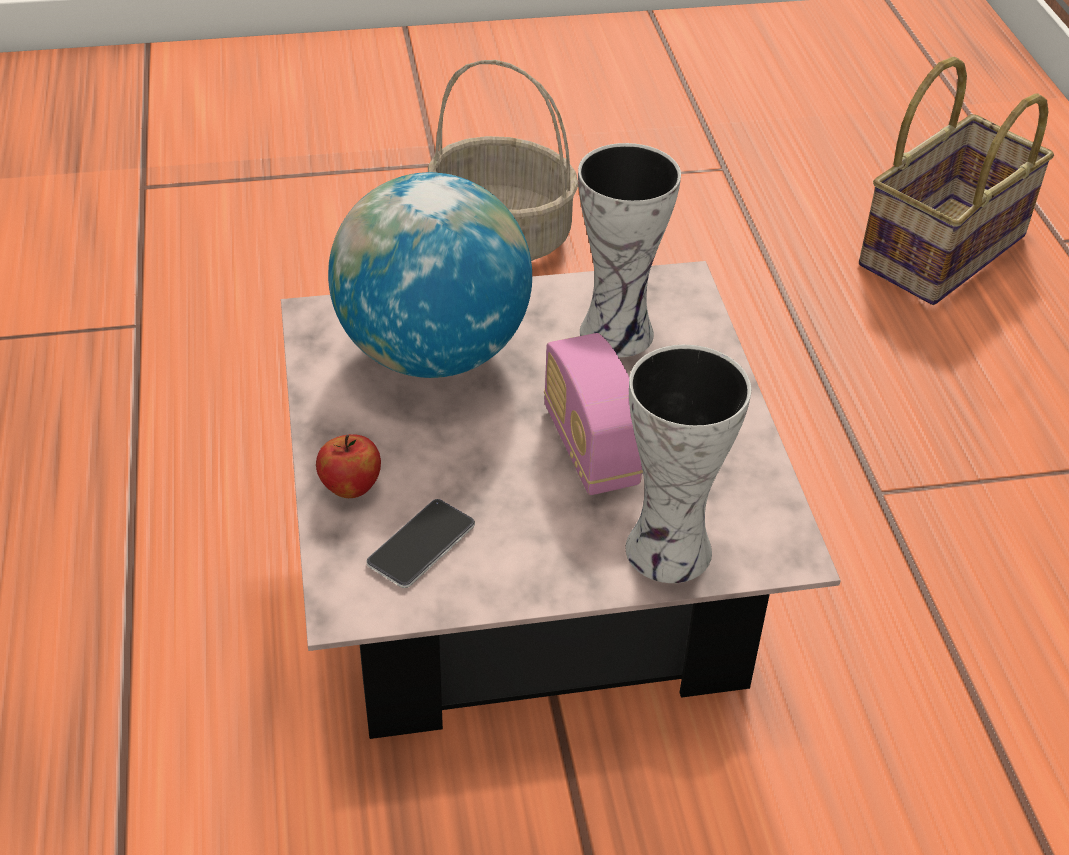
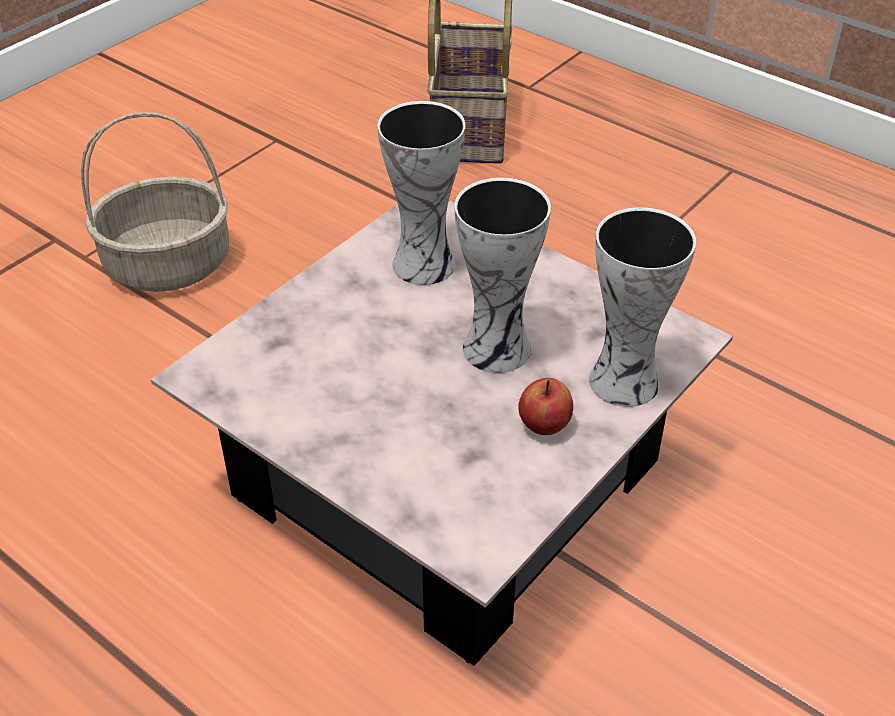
camera: 40 degrees left, 0 degrees up
(350, 487) = (378, 477): apple -> apple (544, 426)
(421, 545) = (474, 482): phone -> none
(432, 353) = (318, 350): globe -> none
(590, 447) = (500, 348): radio -> vase

